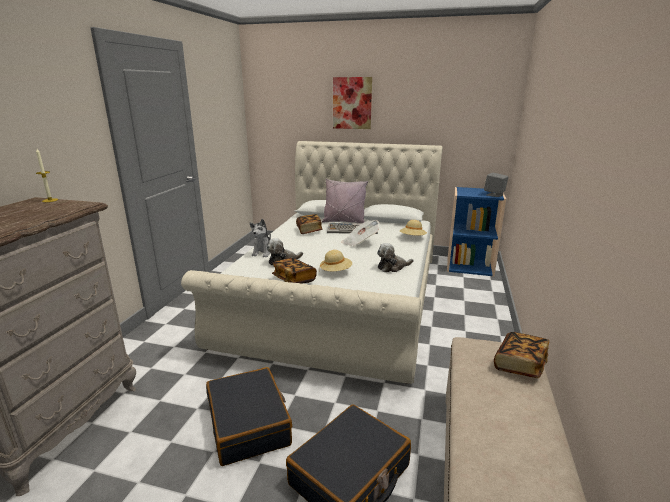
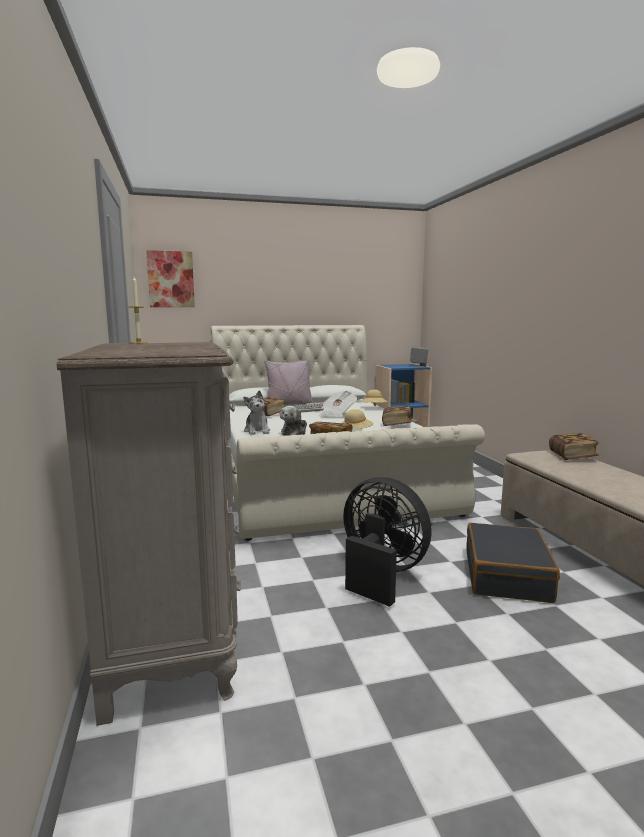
camera: 30 degrees left, 10 degrees down
(249, 424) = (380, 574): black suitcase -> black fan
(352, 103) = (269, 285): picture -> picture (171, 279)
(392, 267) = (396, 424): plush toy -> book

